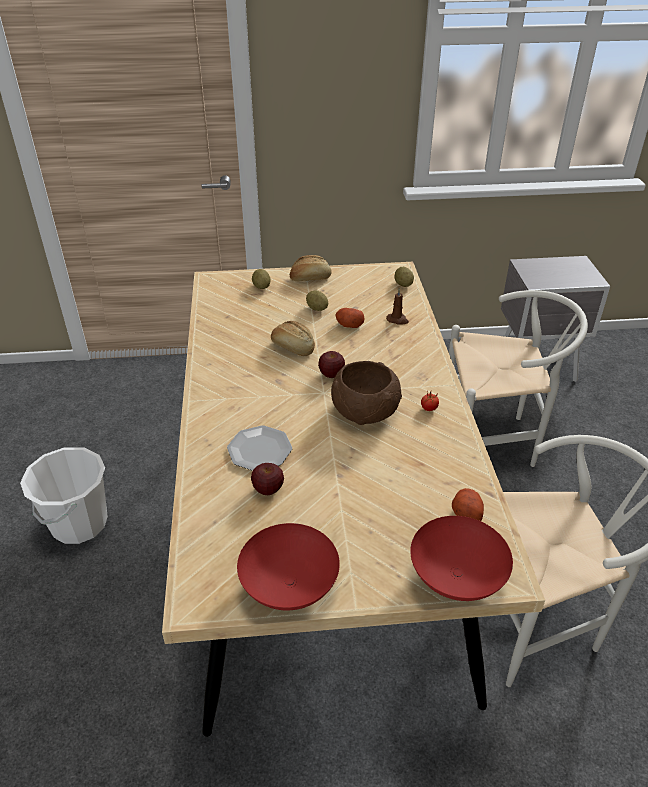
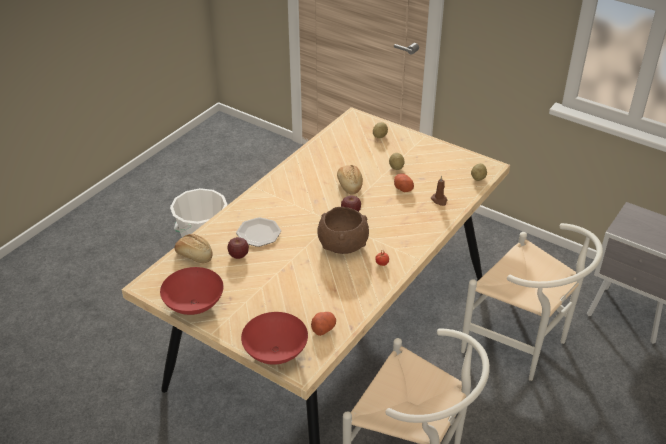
camera: 40 degrees right, 0 degrees up
(310, 278) = (419, 144): bread -> bread (194, 255)

